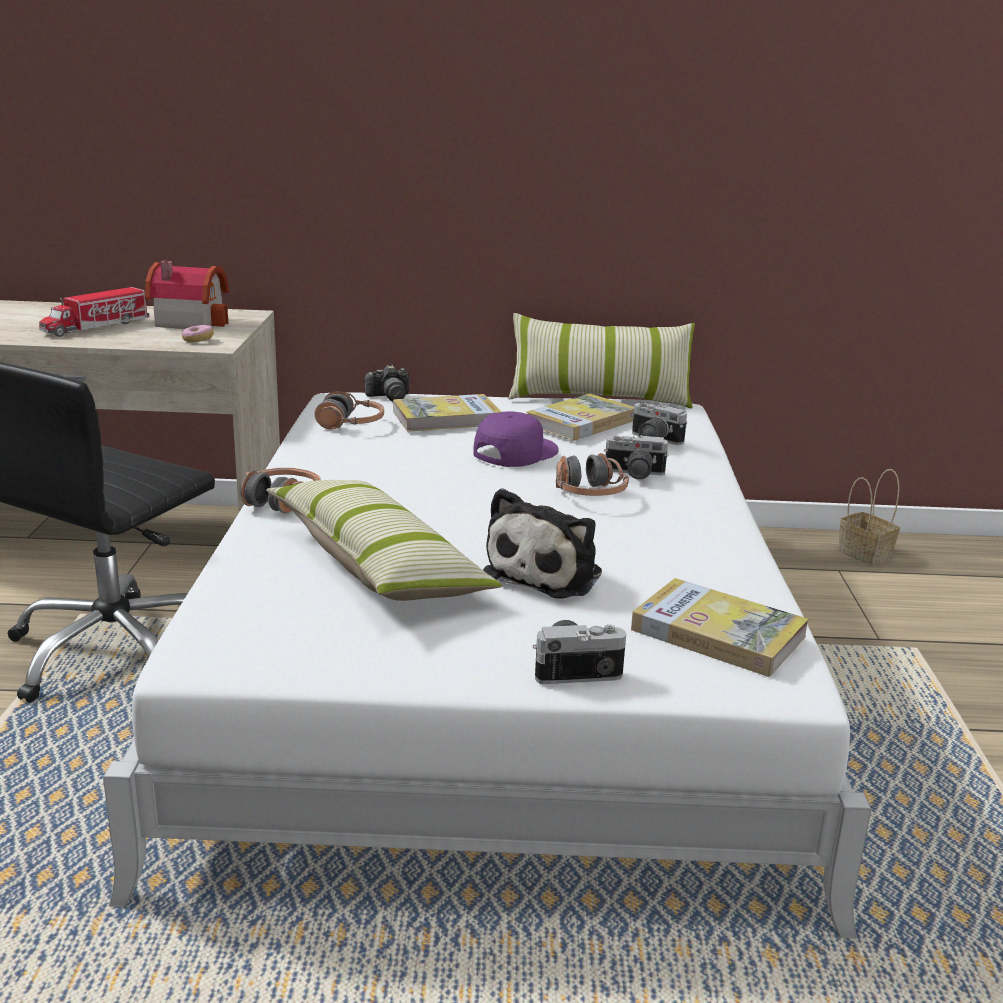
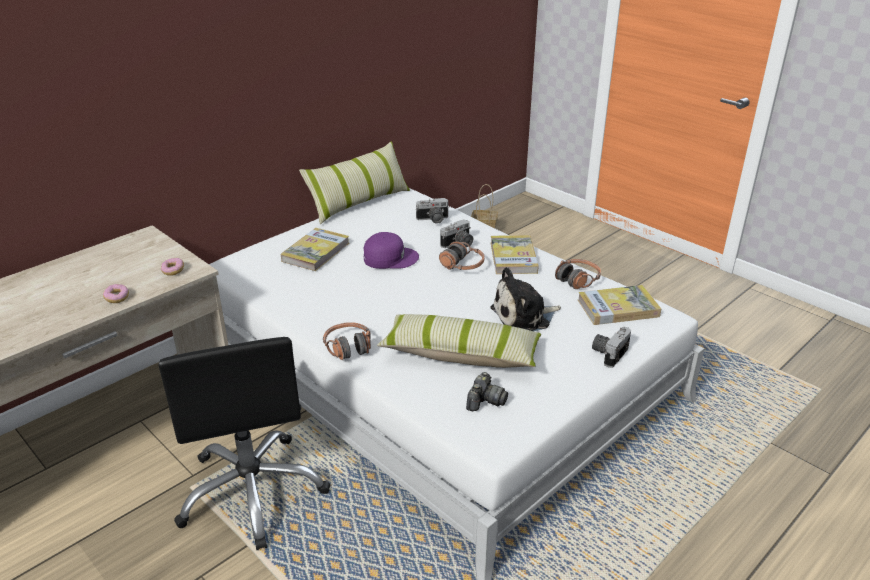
camera: 45 degrees left, 10 degrees up
(96, 327) = (76, 292): toy truck -> none
(109, 340) = (117, 298): none -> donut
(190, 321) = (125, 258): toy house -> none
(351, 425) = (275, 281): headphones -> headphones (577, 279)
(389, 397) = (254, 252): camera -> camera (485, 401)
(514, 452) = (390, 257): purple cap -> purple cap turned 90 degrees clockwise
(547, 573) = (524, 317): plush toy -> plush toy turned 90 degrees clockwise
(581, 422) = (385, 223): book -> book (513, 257)

